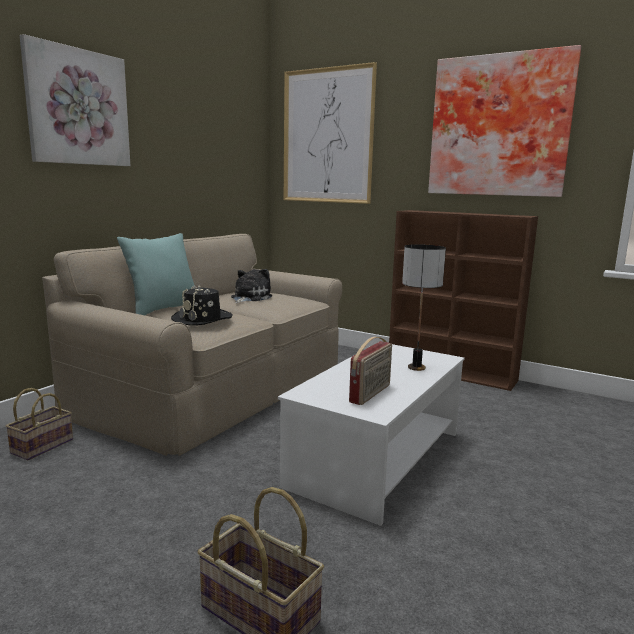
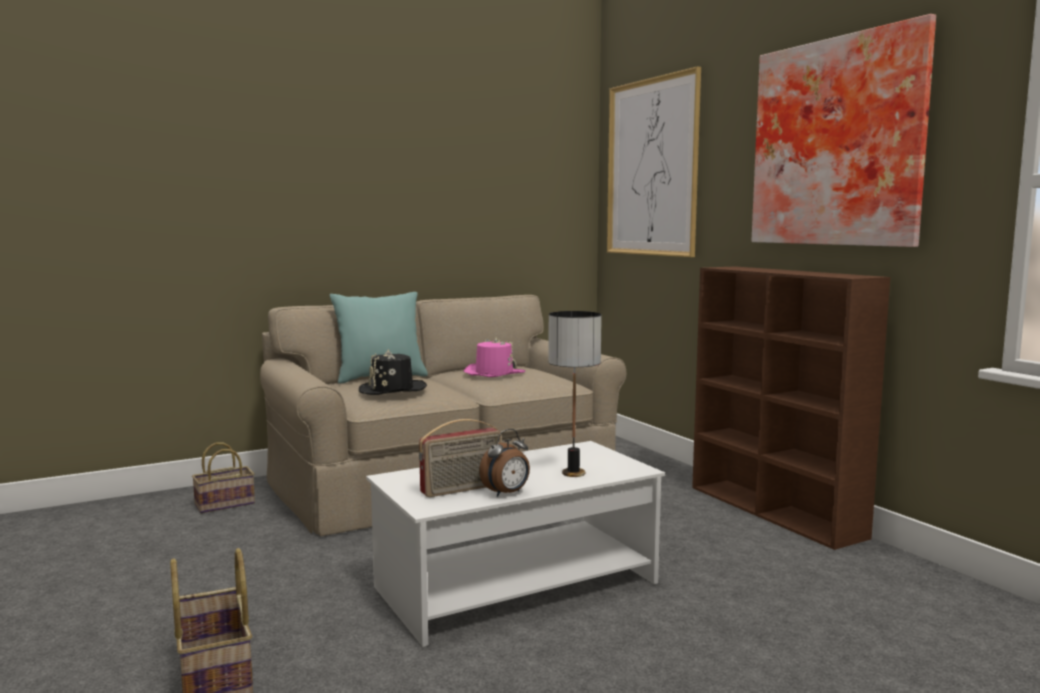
camera: 30 degrees right, 5 degrees down
(77, 107) = (317, 159): picture -> none
(249, 298) = (493, 373): plush toy -> pink hat
(406, 391) = (507, 493): none -> alarm clock

